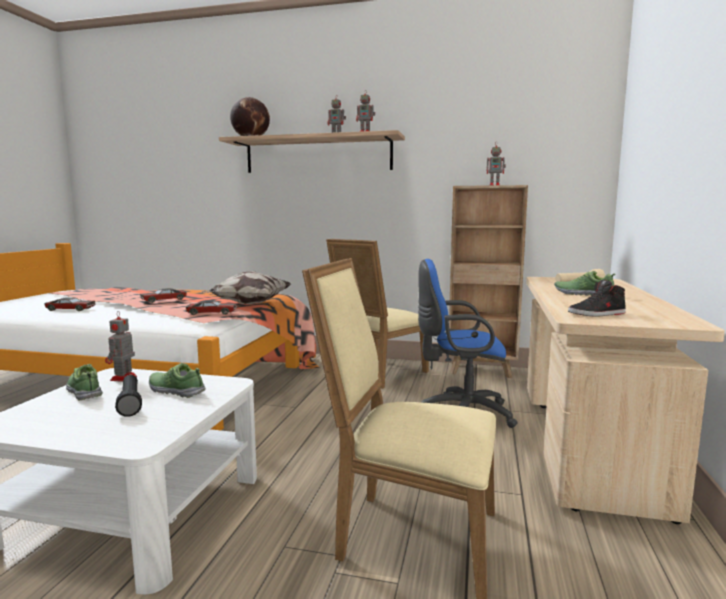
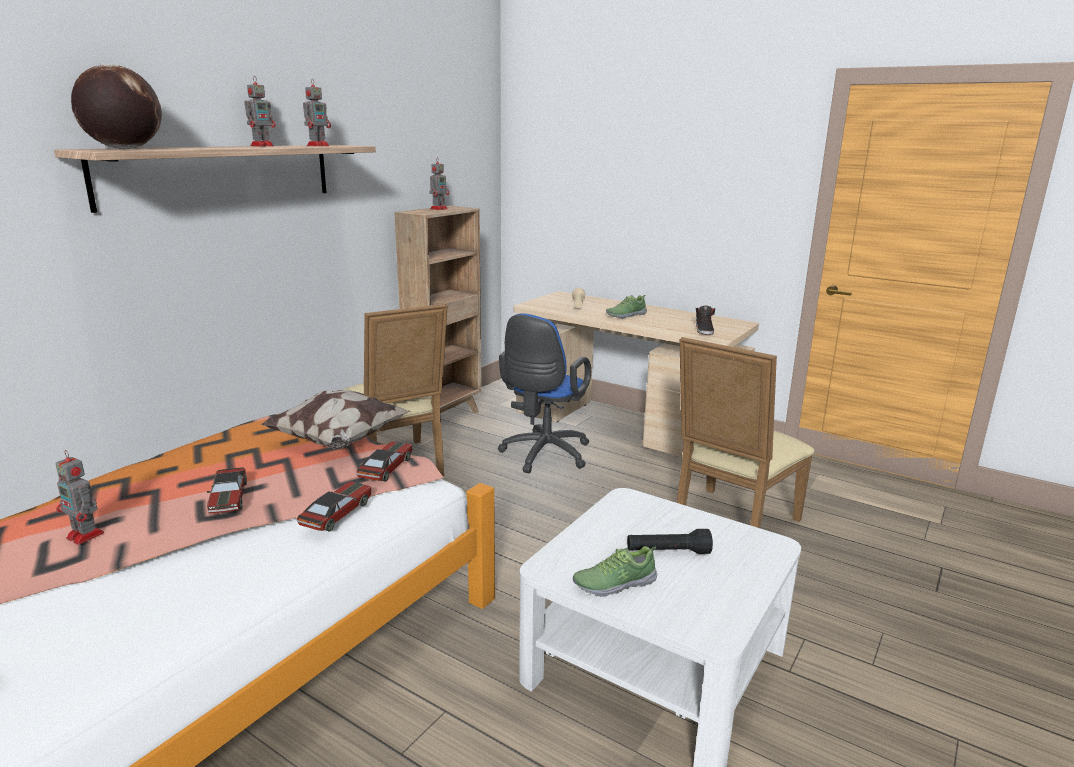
camera: 70 degrees left, 10 degrees up
(71, 309) = (140, 604): toy car -> toy car (336, 513)
(123, 379) = (578, 560): toy robot -> toy robot (86, 536)
(176, 390) = (638, 527): shoe -> none

